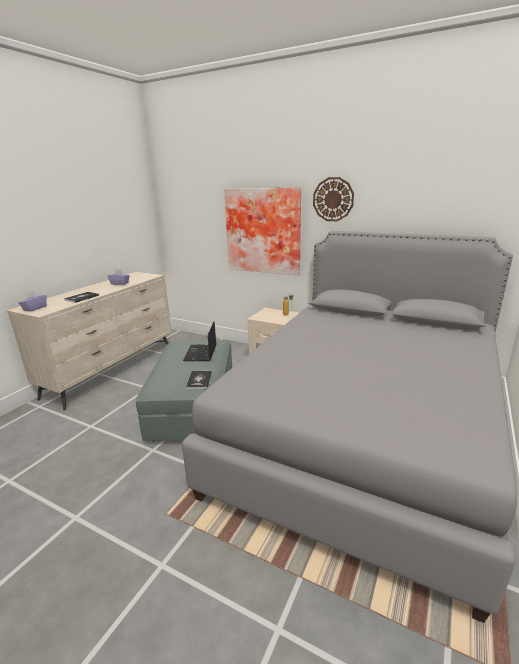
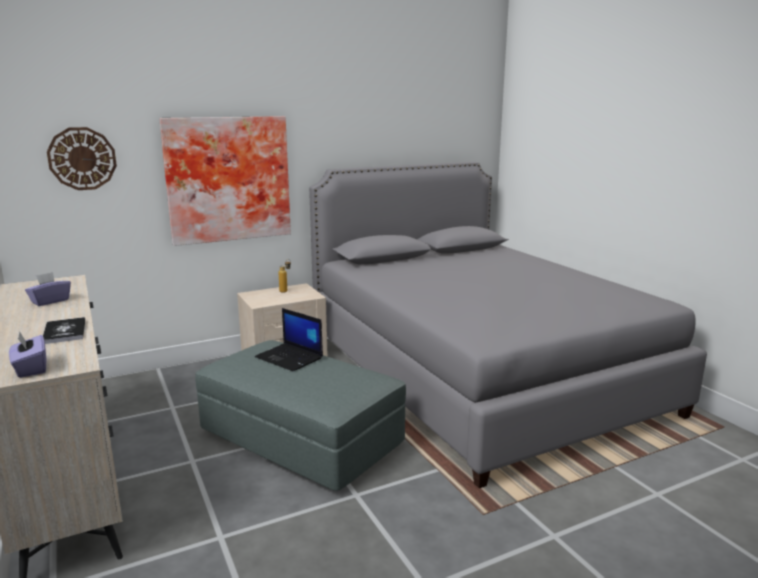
camera: 55 degrees left, 5 degrees down
(199, 380) = (361, 375): book -> none
(333, 199) = (323, 131): wall clock -> wall clock (82, 158)

